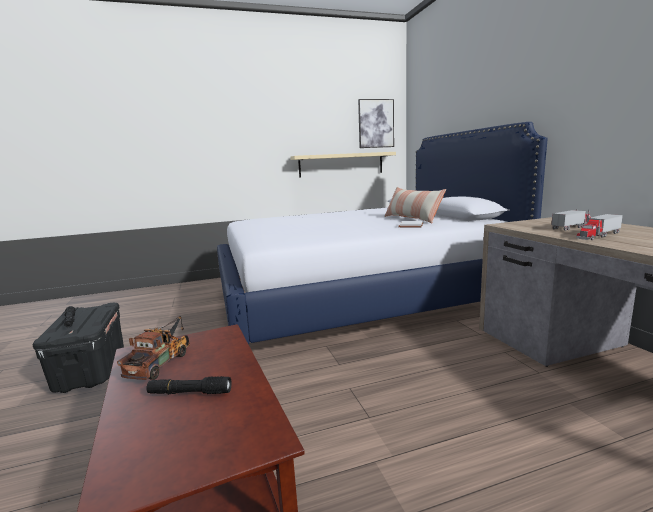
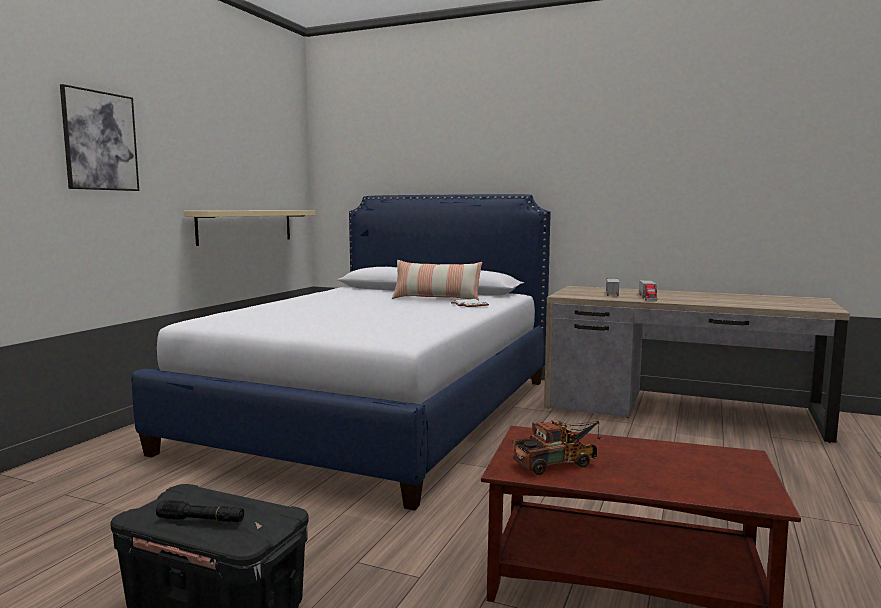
camera: 50 degrees left, 5 degrees down
(162, 362) = (559, 463): toy truck -> toy truck turned 105 degrees clockwise
(189, 393) = (644, 463): black flashlight -> none
(376, 123) = (281, 168): picture -> picture (100, 141)

